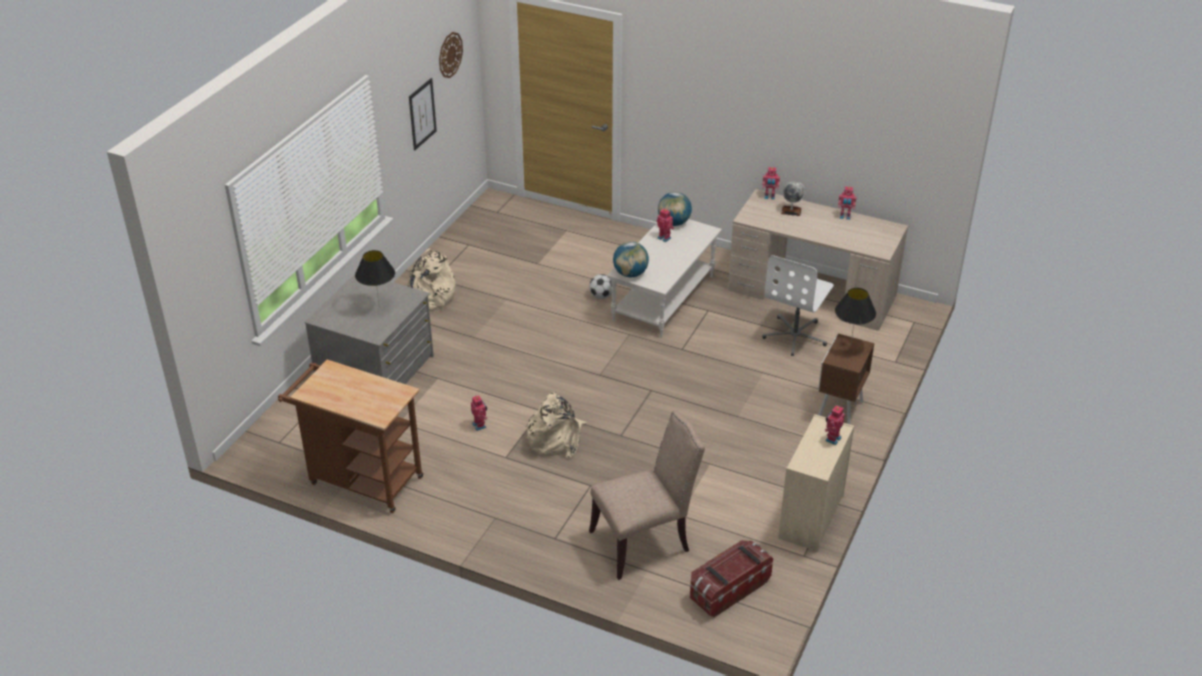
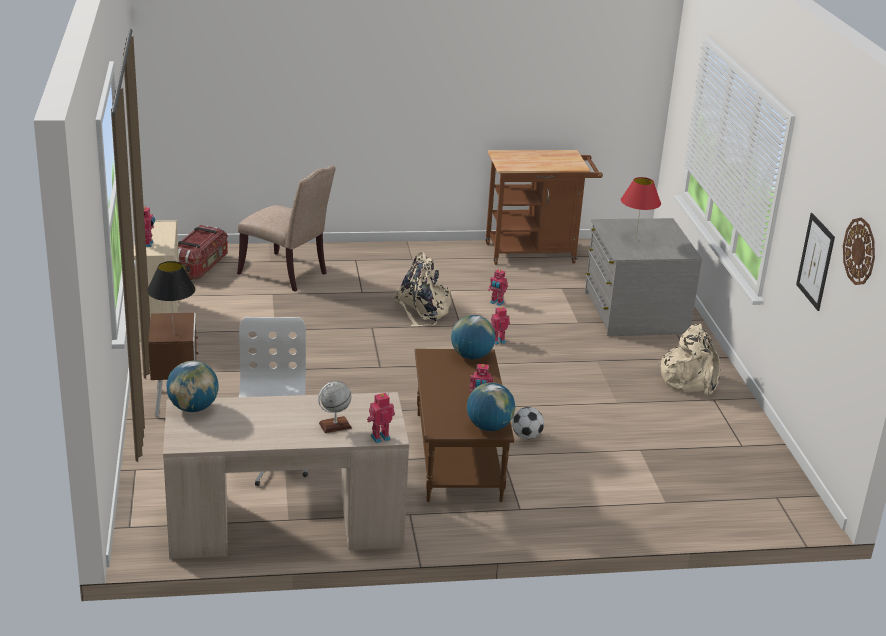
camera: 145 degrees right, 10 degrees down
(379, 307) = (635, 240): black table lamp -> red table lamp
(644, 541) = (287, 274): beige chair -> beige chair turned 90 degrees counterclockwise
(664, 299) = (456, 456): white coffee table -> brown coffee table
(845, 217) = (258, 439): toy robot -> toy robot (498, 341)
(875, 248) = (193, 408): none -> globe

